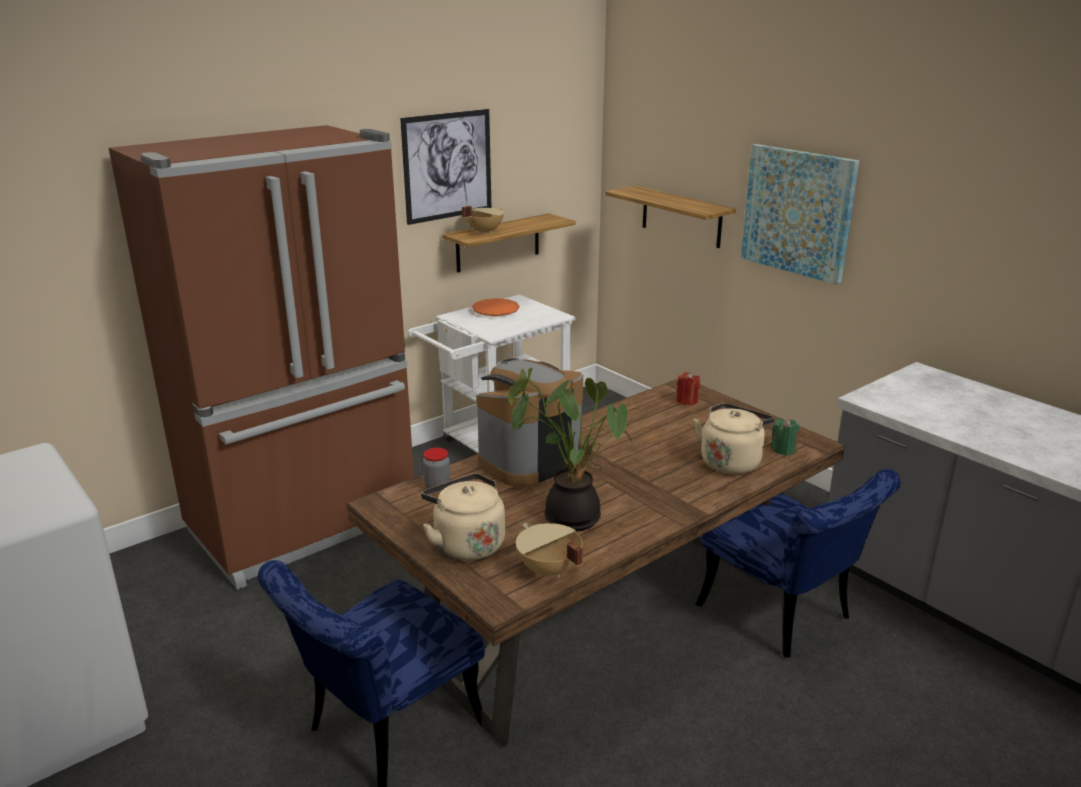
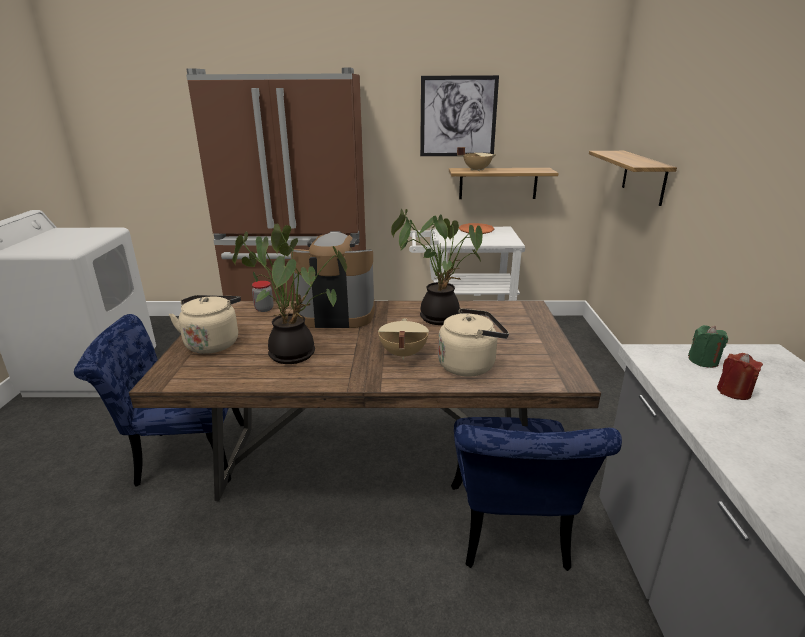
camera: 40 degrees right, 0 degrees up
(548, 570) = (217, 376): beige cooking pot -> beige cooking pot (402, 354)
(627, 426) = (439, 316): none -> potted plant
(687, 401) = (515, 315): red candle -> red candle (733, 392)
(783, 450) = (531, 374): green candle -> green candle (703, 361)
(798, 212) = (718, 168): picture -> none

